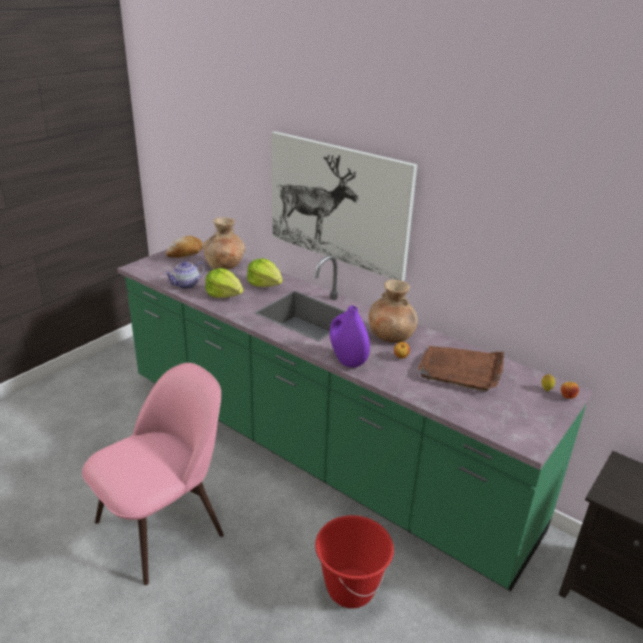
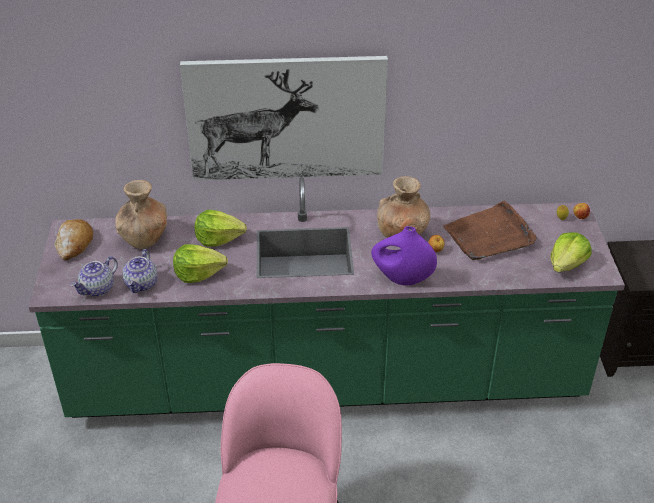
camera: 40 degrees left, 10 degrees up
(161, 276) = (97, 289): none -> teapot
(350, 588) = (482, 475): red bucket -> none
(503, 421) = (567, 264): none -> lettuce

